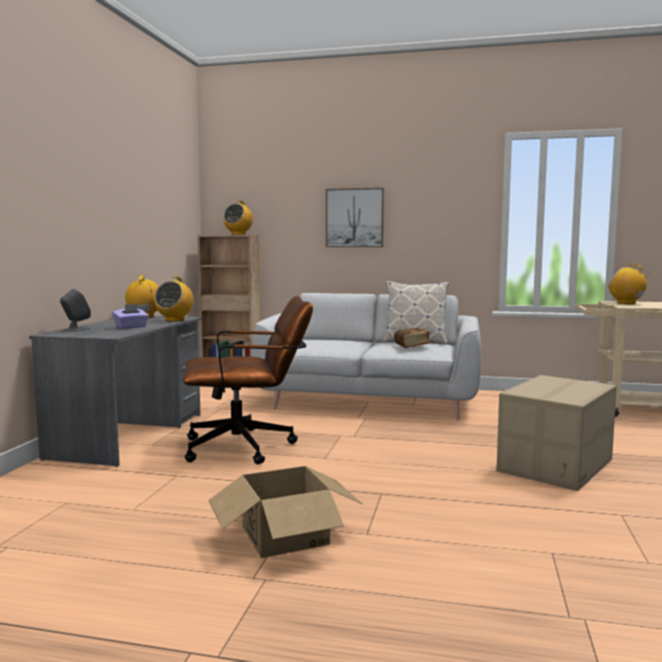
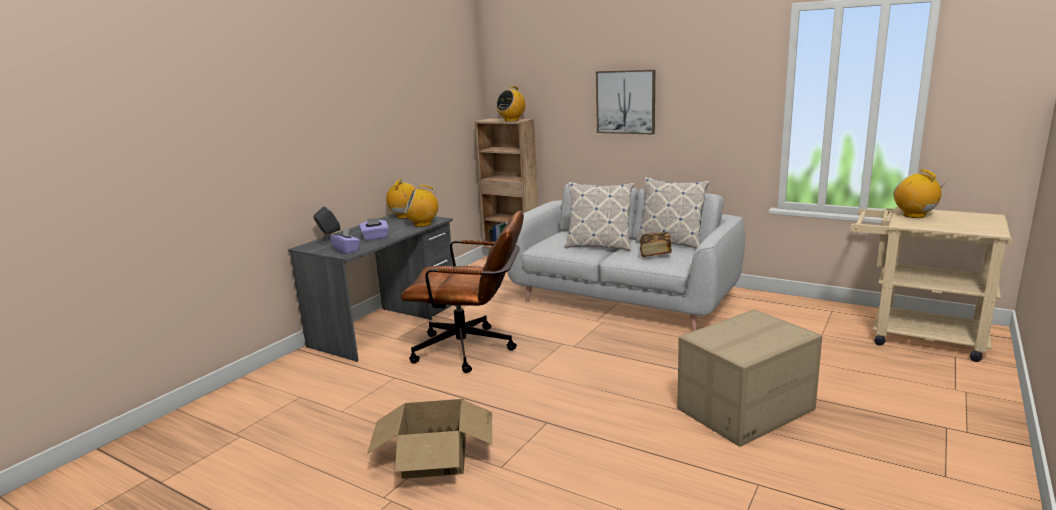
camera: 20 degrees right, 10 degrees up
(109, 334) = (346, 250): none -> purple tissue box
(174, 320) = (423, 224): radio -> radio turned 45 degrees clockwise
(351, 345) = (599, 246): none -> pillow

